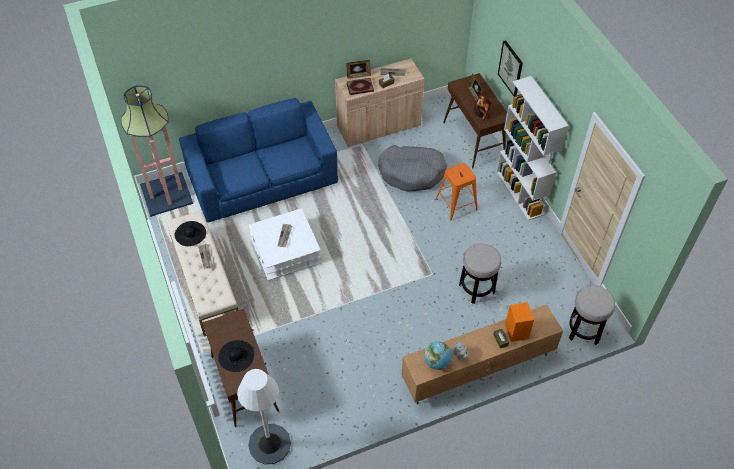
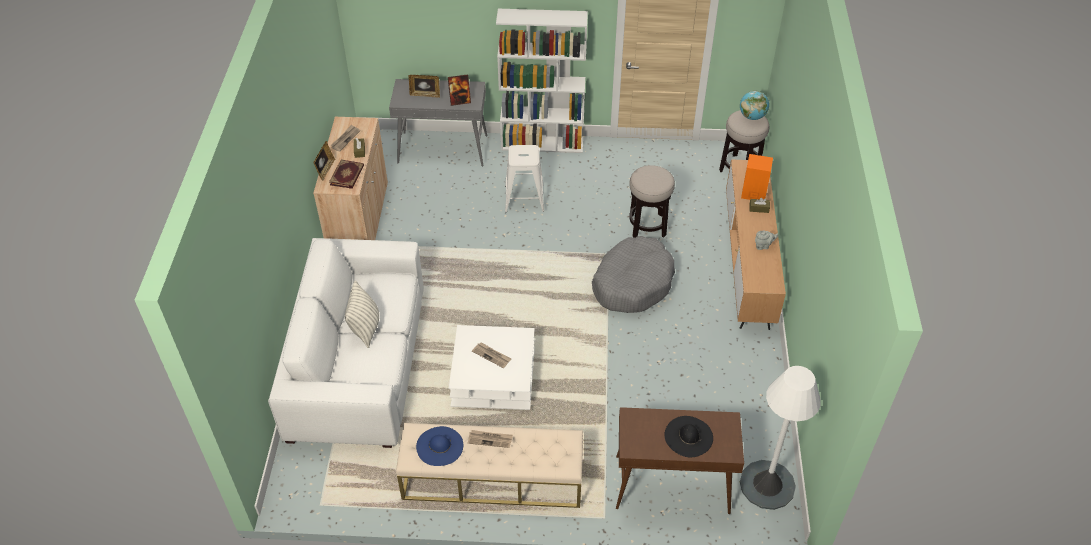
camera: 65 degrees left, 5 degrees down
(166, 194) = (307, 482): floor lamp -> none
(190, 233) = (439, 446): black hat -> blue hat
(262, 160) = (365, 328): none -> pillow
(262, 178) = (358, 362): blue sofa -> white sofa
(412, 173) = (453, 217): grey dog bed -> grey dog bed (632, 283)
(437, 362) = (764, 267): globe -> globe (752, 116)
(456, 204) = (524, 198): orange stool -> white stool
(474, 140) = (443, 149): brown console table -> grey console table
(511, 68) = (451, 30): picture -> none

